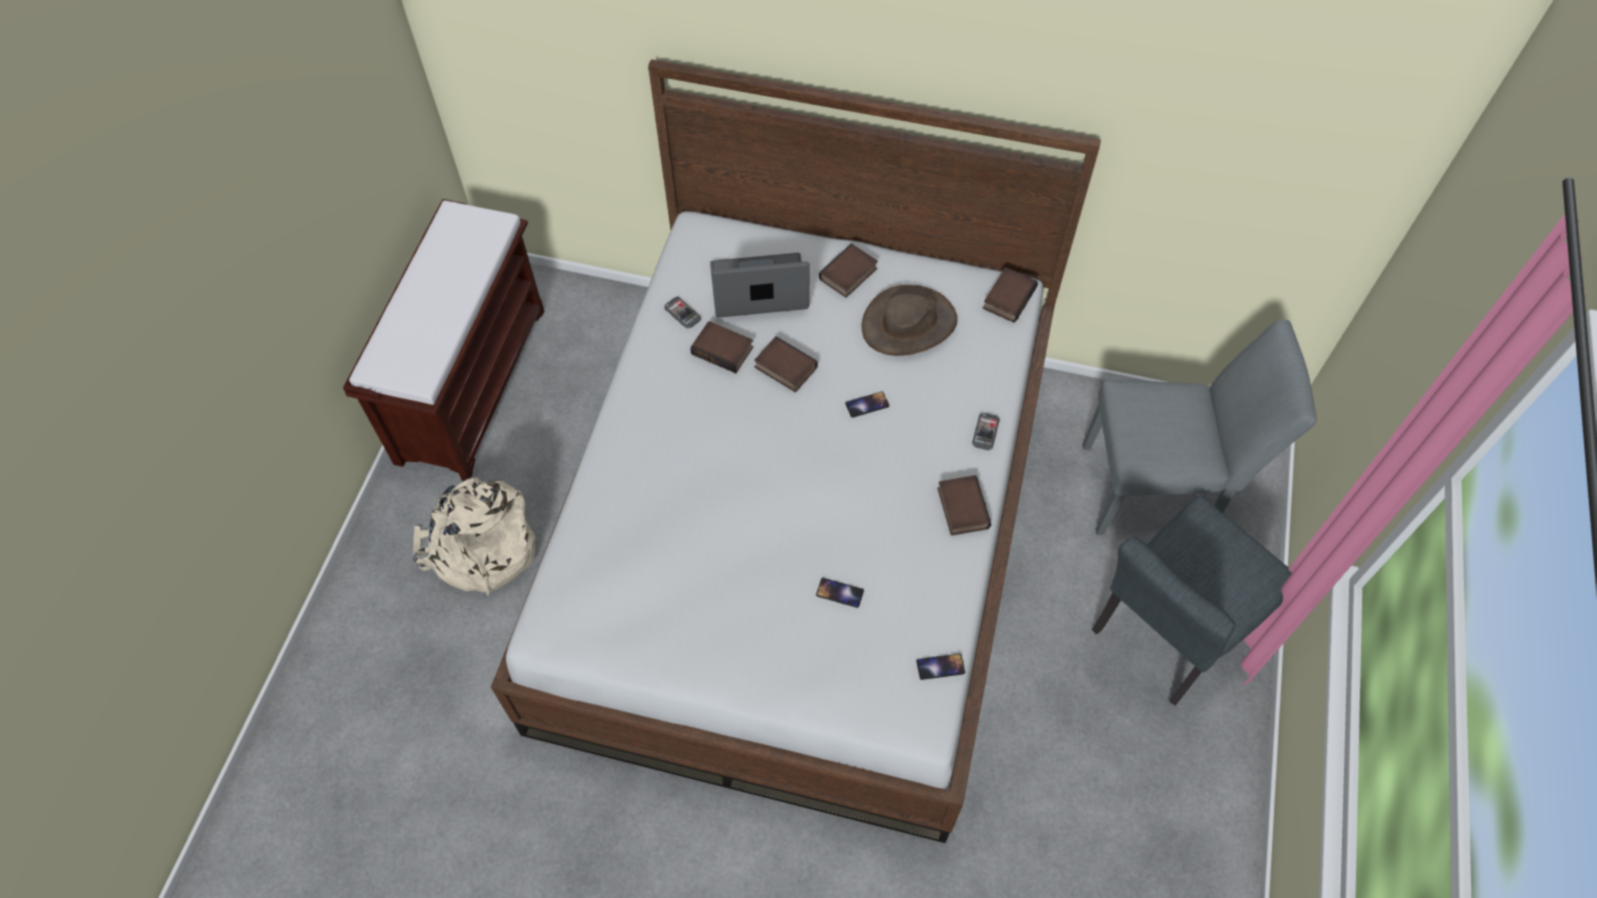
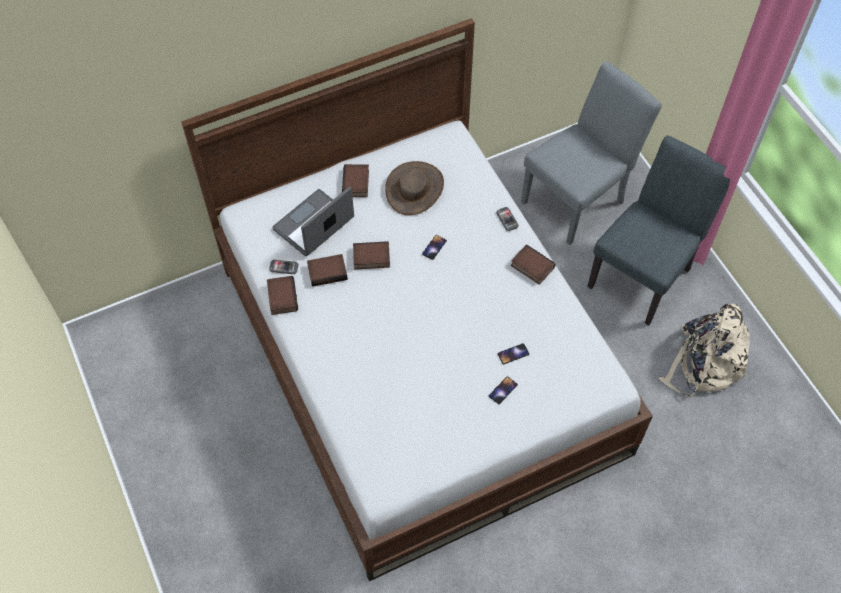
camera: 40 degrees left, 0 degrees up
(472, 382) = (138, 412): brown bench -> none
(481, 549) = (243, 501): beige backpack -> beige backpack (704, 363)
(940, 666) = (594, 353): phone -> phone (503, 390)
(1008, 297) = (452, 140): book -> book (281, 297)
(1163, 636) = (644, 273): grey chair -> grey chair turned 150 degrees counterclockwise

